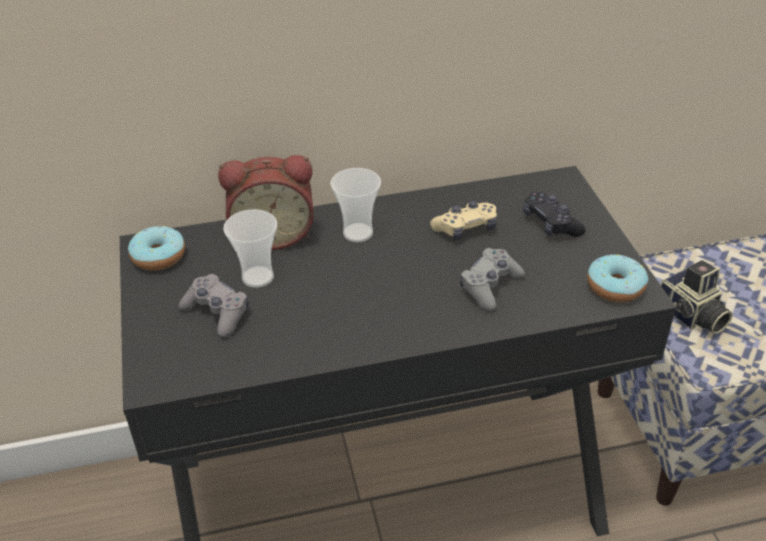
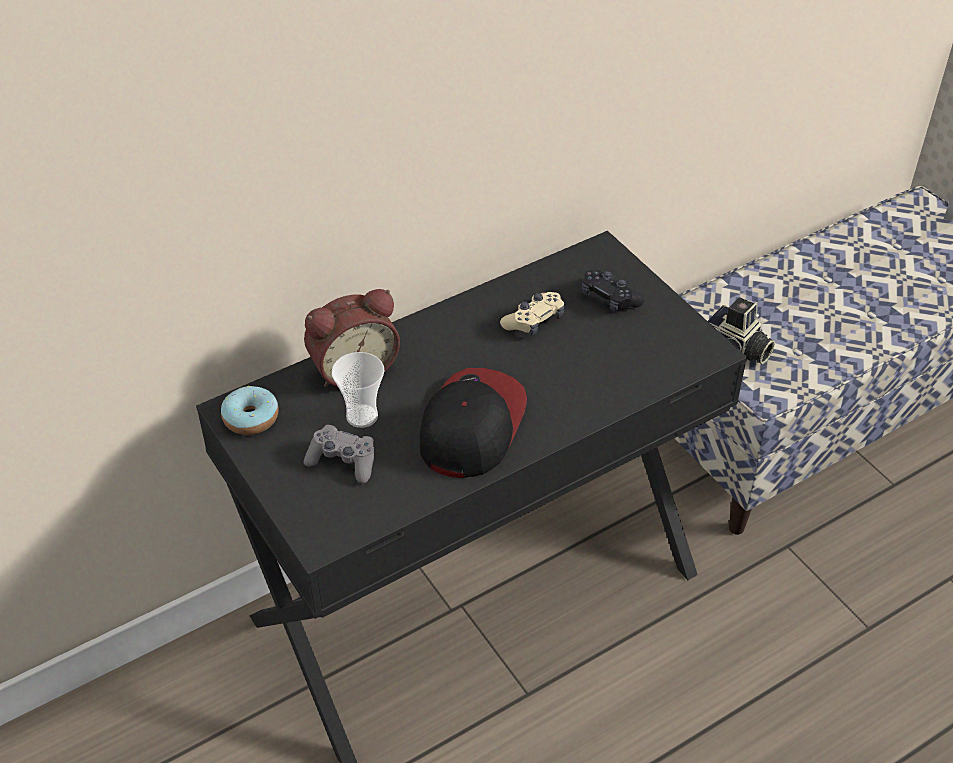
camera: 20 degrees left, 5 degrees up
(356, 309) = (471, 426): none -> cap
(358, 233) = (434, 348): cup -> none
(490, 286) = (581, 374): grey game controller -> none
(615, 287) = (690, 349): donut -> none

